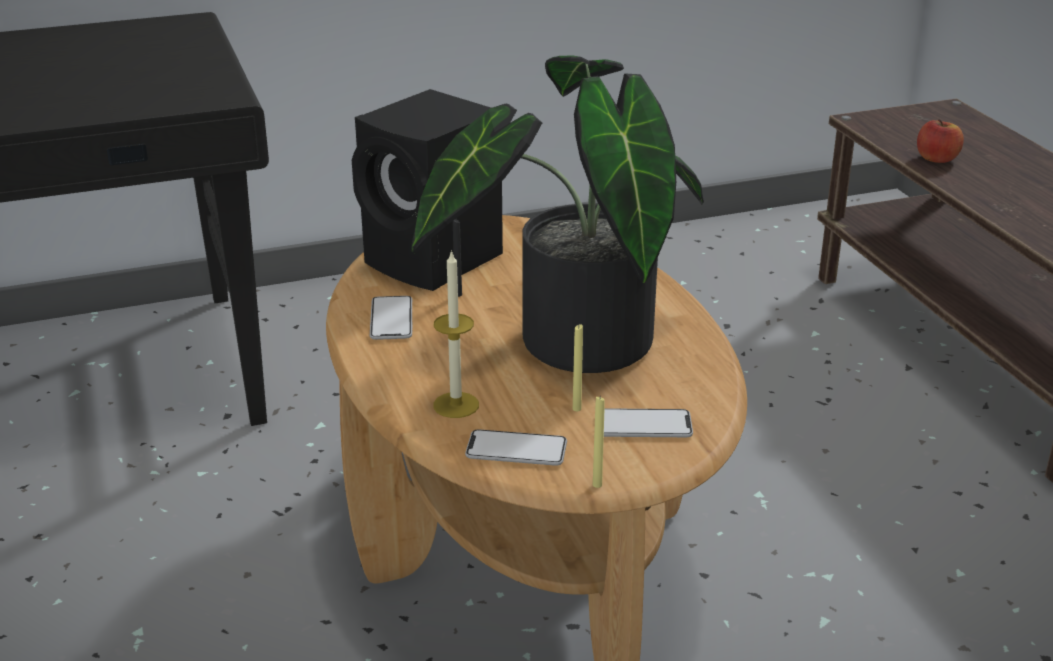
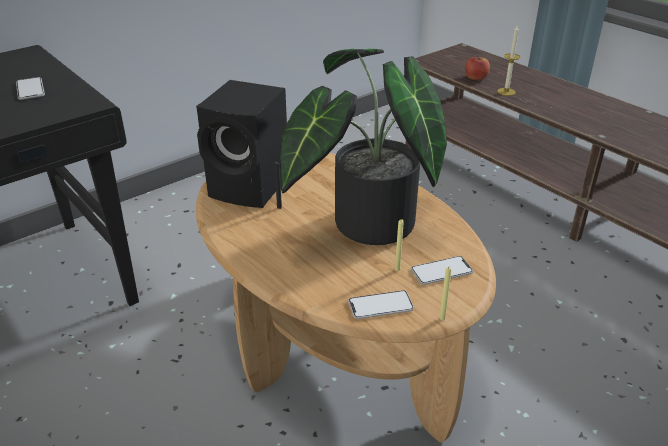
camera: 20 degrees left, 5 degrees up
(391, 319) = (248, 232): phone -> phone (30, 89)
(456, 405) = (325, 283): candle -> candle (506, 91)

